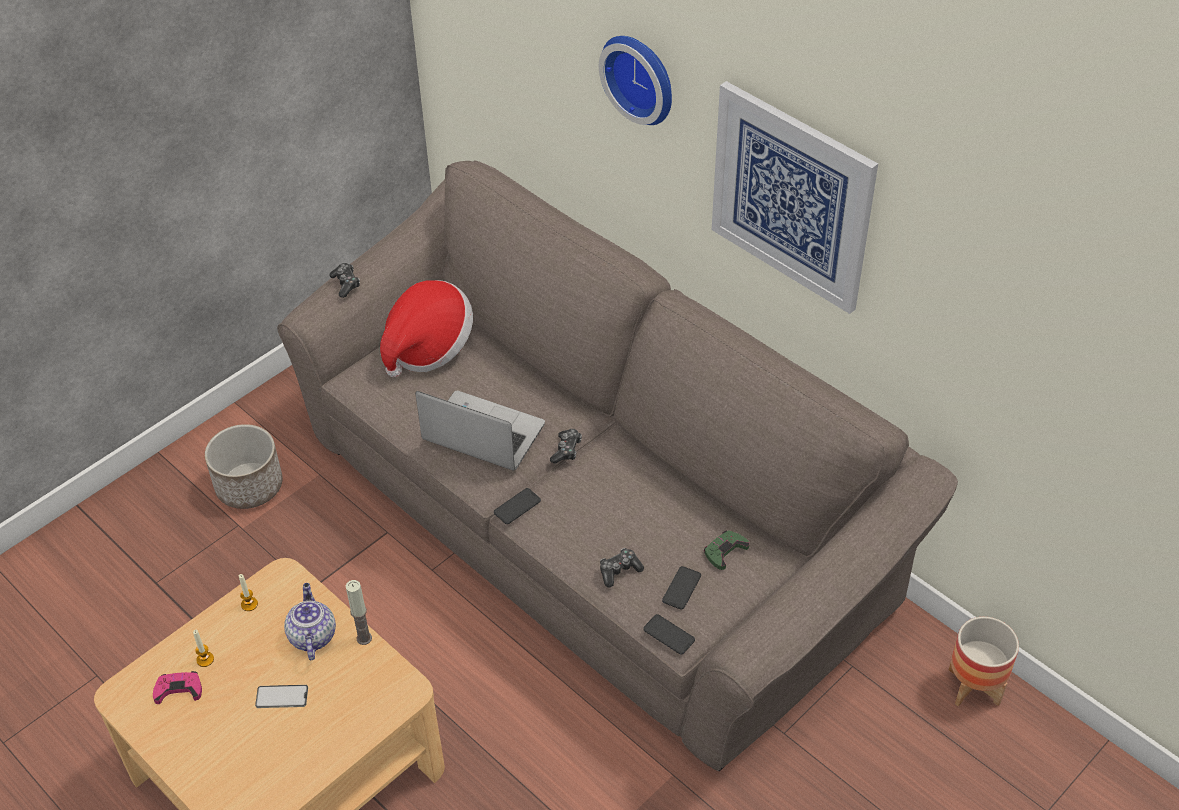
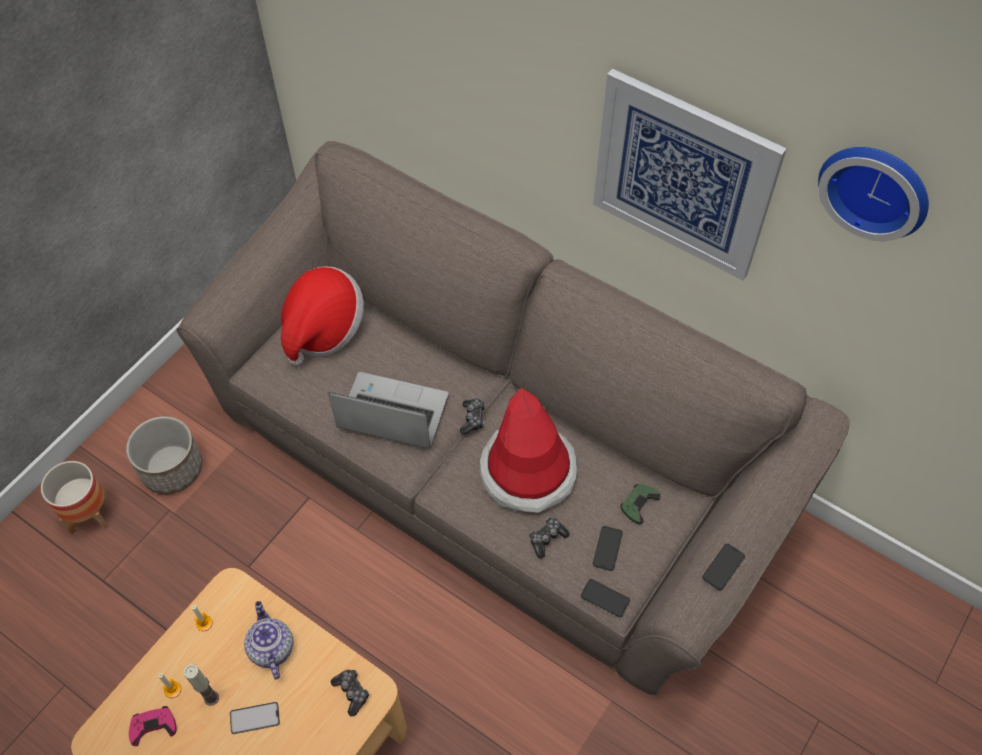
camera: 10 degrees left, 10 degrees up
(346, 284) = (235, 279): game controller -> game controller (352, 692)
(364, 638) = (321, 643): candle -> candle (211, 698)
(517, 506) = (439, 484): phone -> phone (723, 567)
(613, 506) = (528, 471): none -> hat
(642, 77) = (515, 63): wall clock -> wall clock (876, 187)
(974, 686) = (852, 572): planter -> planter (89, 514)

